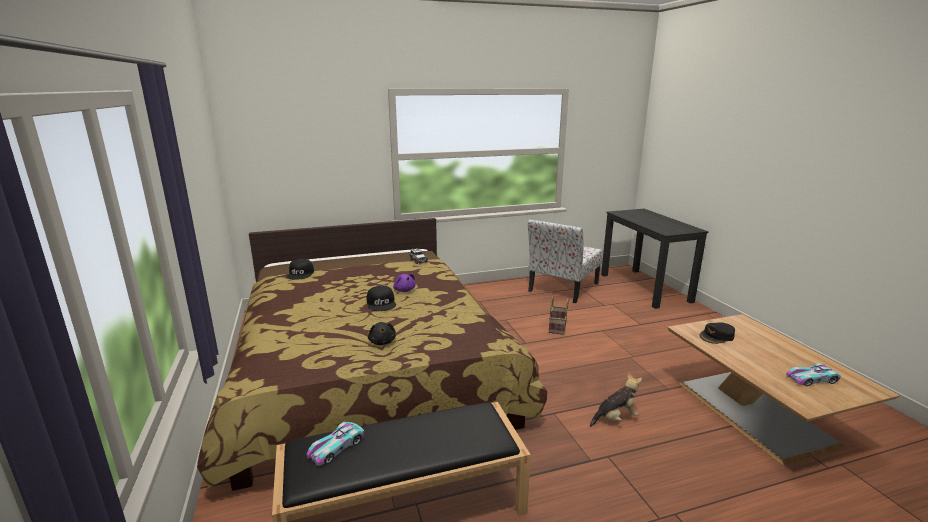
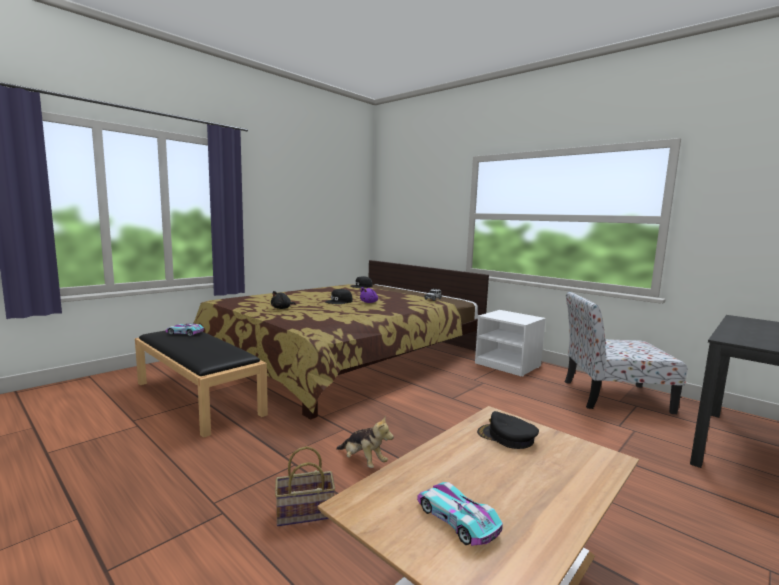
camera: 60 degrees right, 10 degrees down
(478, 296) = (508, 365): none -> white nightstand
(558, 328) = (509, 408): basket -> basket (303, 513)

